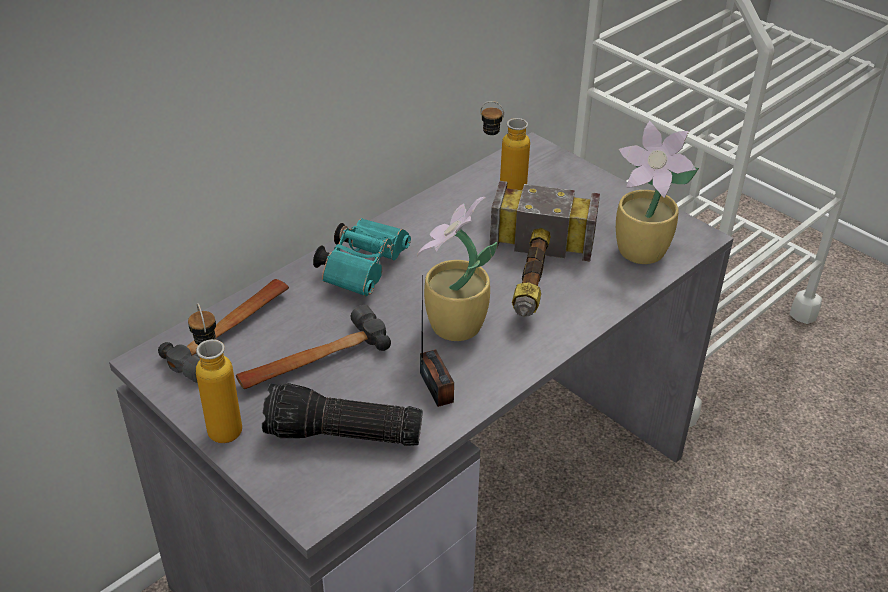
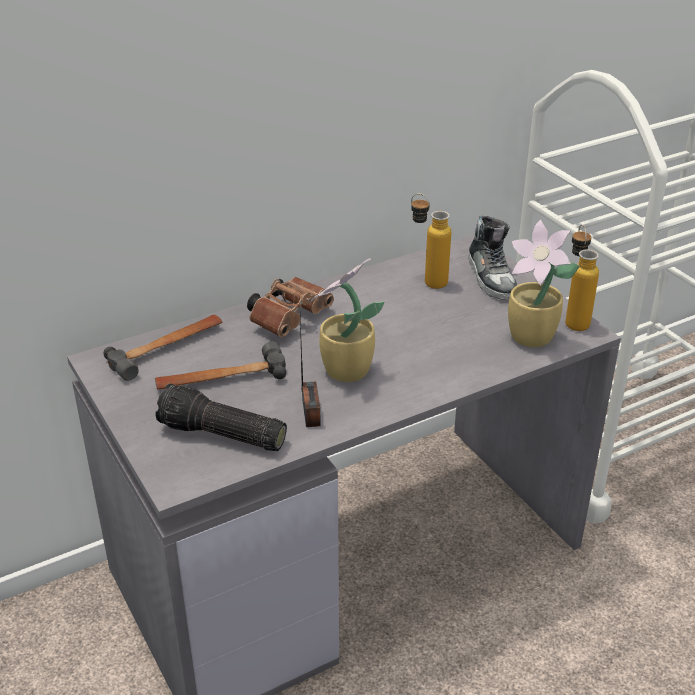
camera: 15 degrees right, 5 degrees down
(221, 422) = (133, 411): bottle -> bottle (574, 319)
(364, 268) = (290, 317): turquoise binoculars -> brown binoculars
(534, 277) = (428, 344): hammer -> none
(569, 184) = (491, 277): none -> shoe

